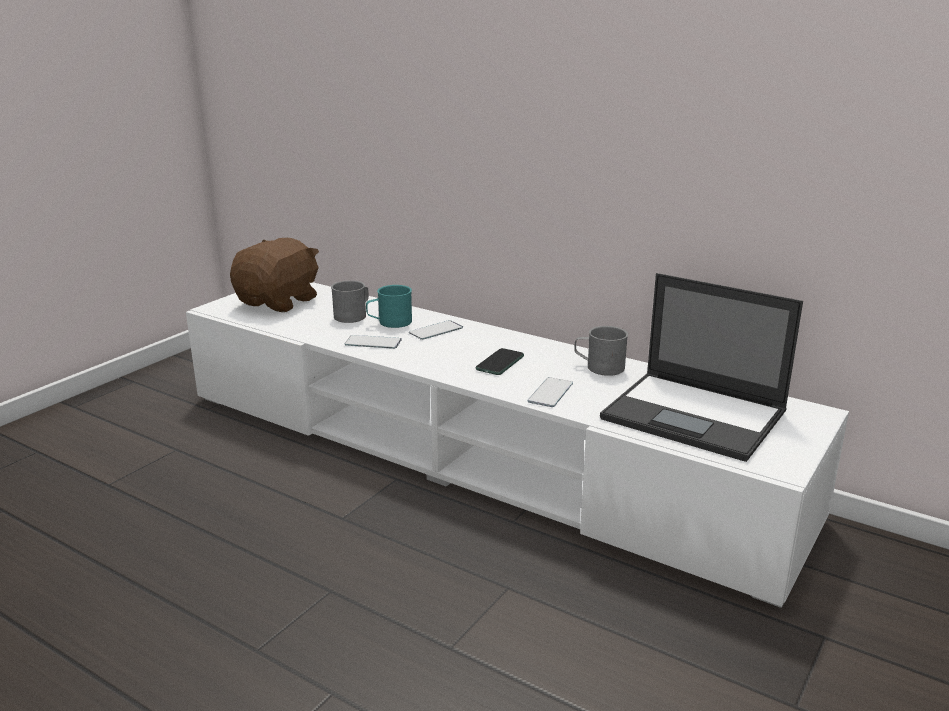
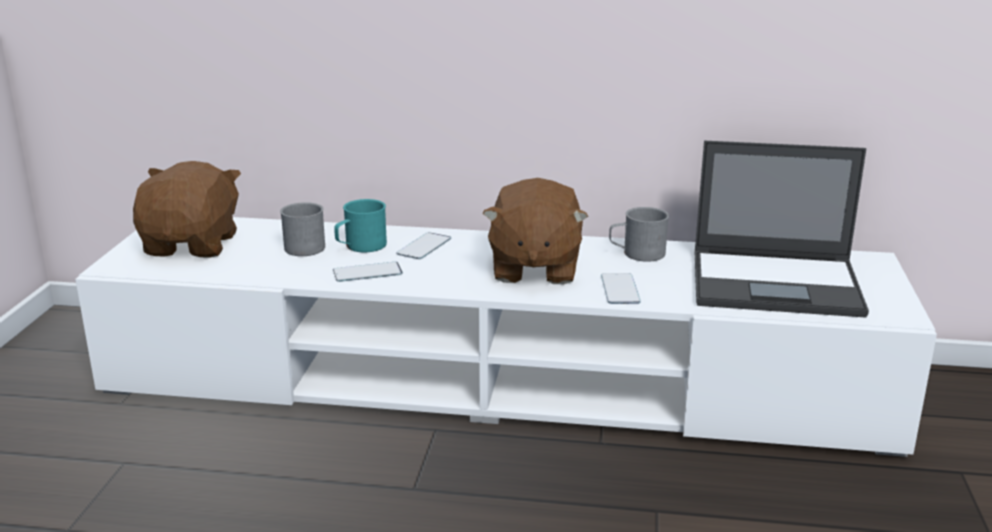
camera: 25 degrees left, 0 degrees up
(500, 363) = (534, 268): phone -> brown plush toy

